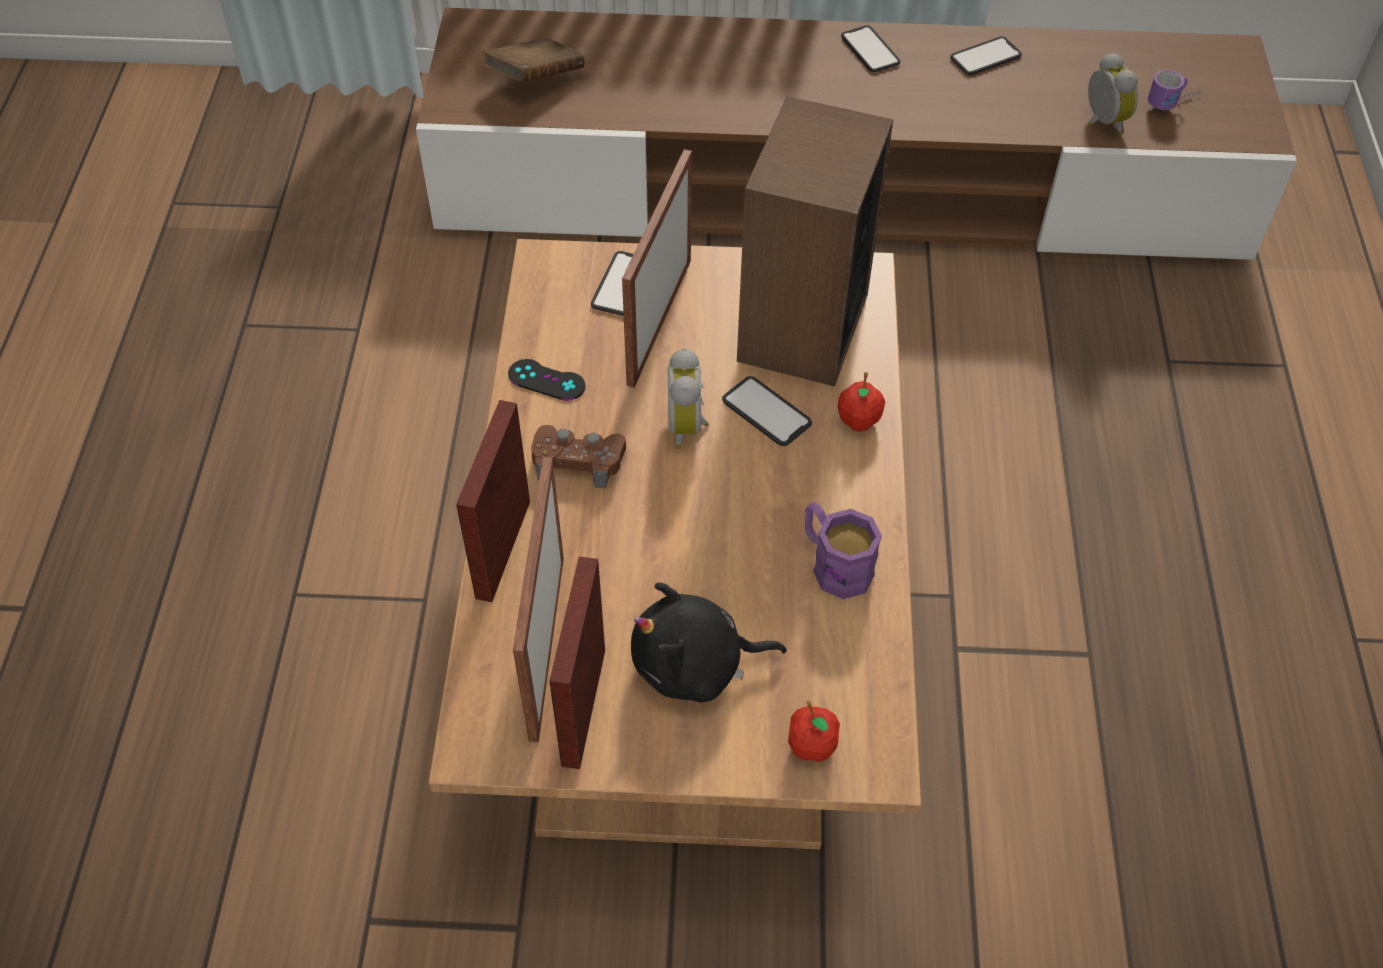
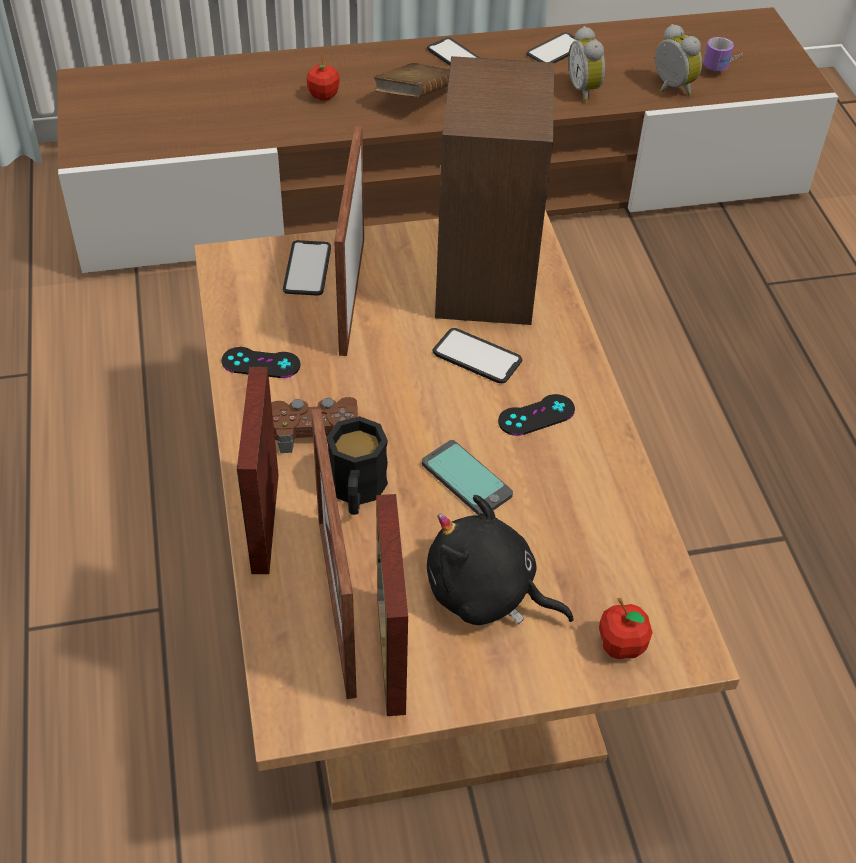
camera: 15 degrees left, 5 degrees down
(535, 79) = (161, 117): brown book -> brown book (415, 98)
(600, 535) = (357, 492): none -> black mug
(688, 426) = (409, 381): alarm clock -> alarm clock (585, 90)
(695, 665) = (486, 594): black plush toy -> black plush toy turned 45 degrees clockwise
(714, 542) = (467, 479): none -> phone
(807, 487) = (536, 415): none -> black game controller
(834, 564) = (584, 478): purple mug -> none
(858, 421) = (563, 351): apple -> apple (323, 96)

